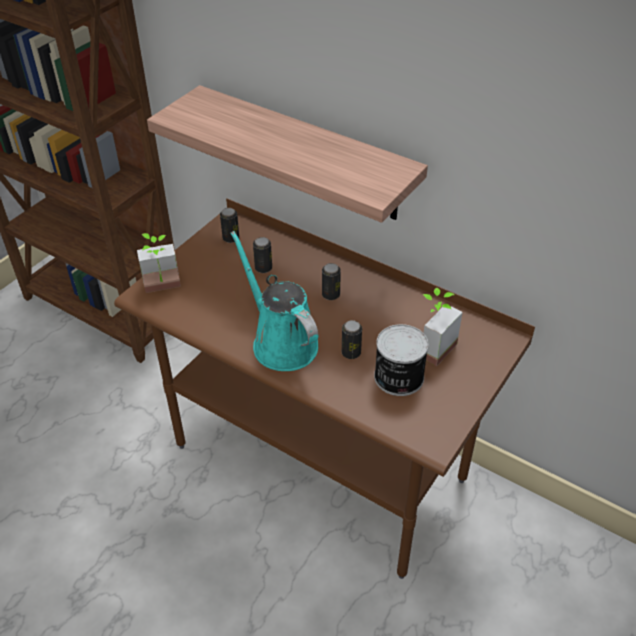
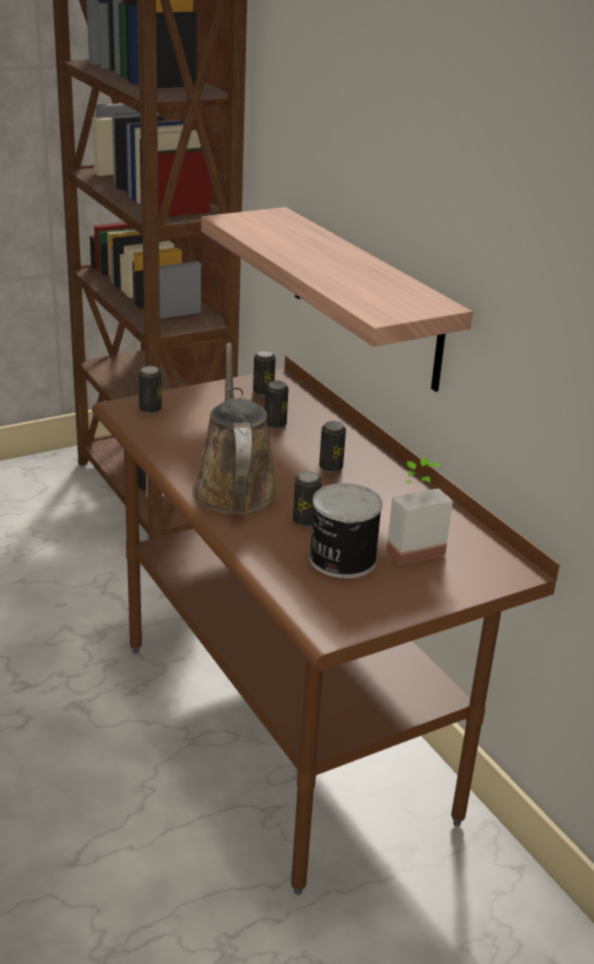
camera: 25 degrees right, 15 degrees down
(163, 289) = (150, 409): potted plant -> can
(281, 342) = (234, 487): turquoise watering can -> brown watering can

